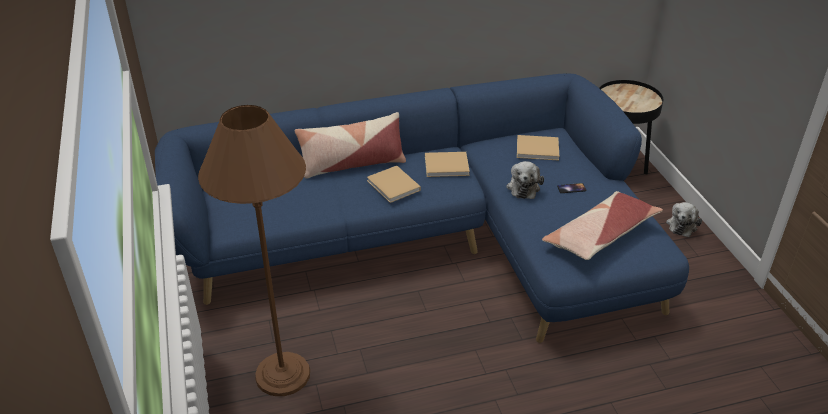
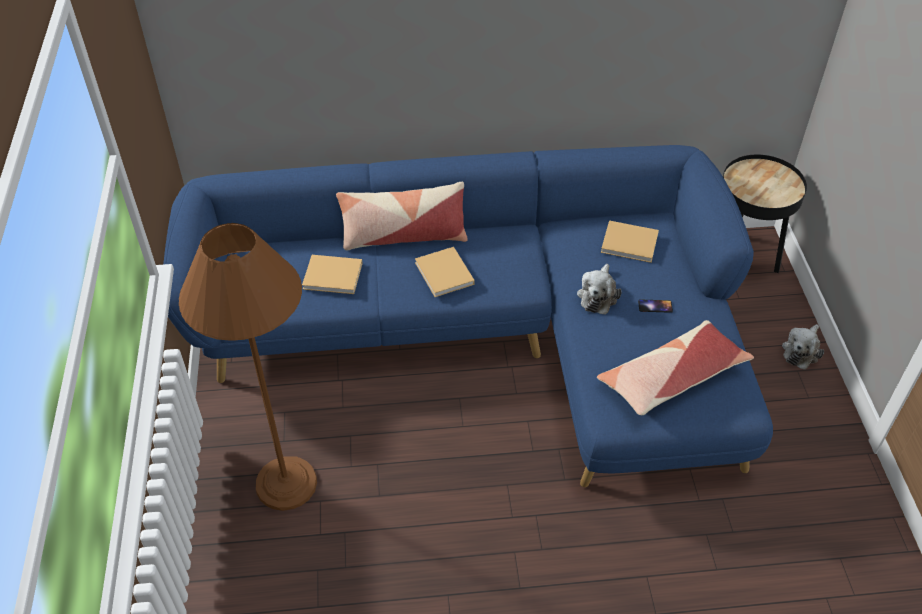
camera: 10 degrees right, 10 degrees up
(448, 166) = (515, 253): beige book -> beige book (334, 276)

